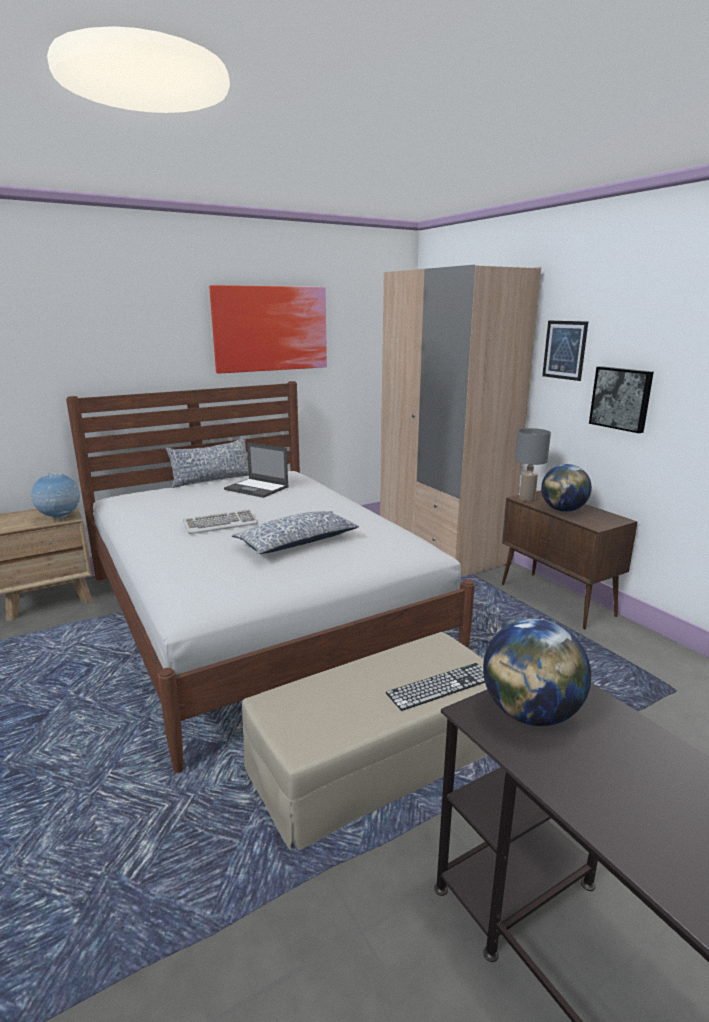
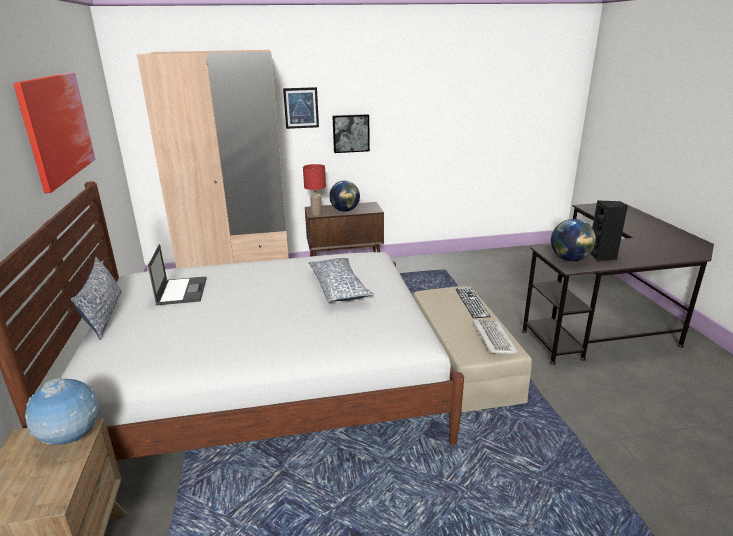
camera: 70 degrees left, 5 degrees up
(220, 524) = (267, 314): keyboard -> keyboard (493, 338)
(257, 488) = (182, 291): laptop -> laptop turned 60 degrees counterclockwise
(526, 498) = (316, 213): grey table lamp -> red table lamp
(602, 770) = (602, 256): none -> black speaker

